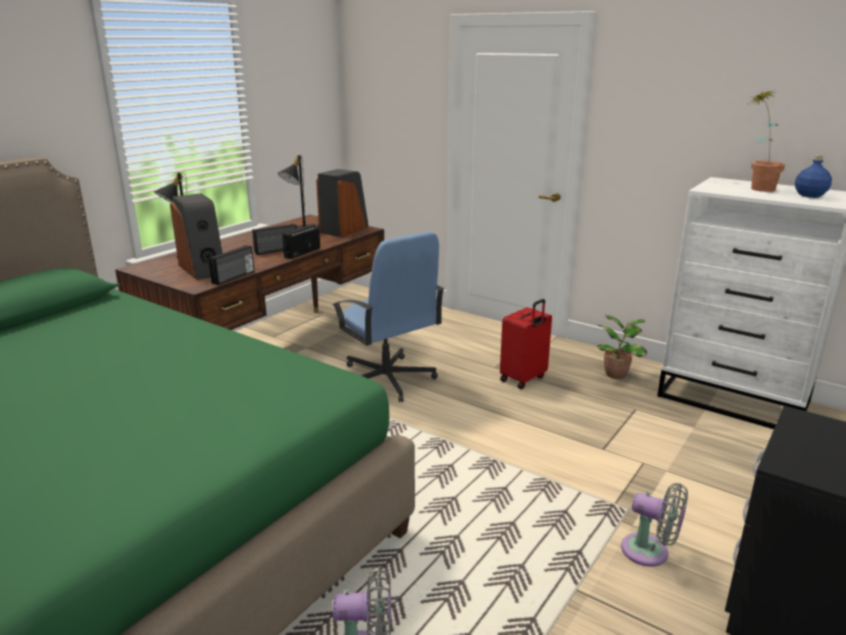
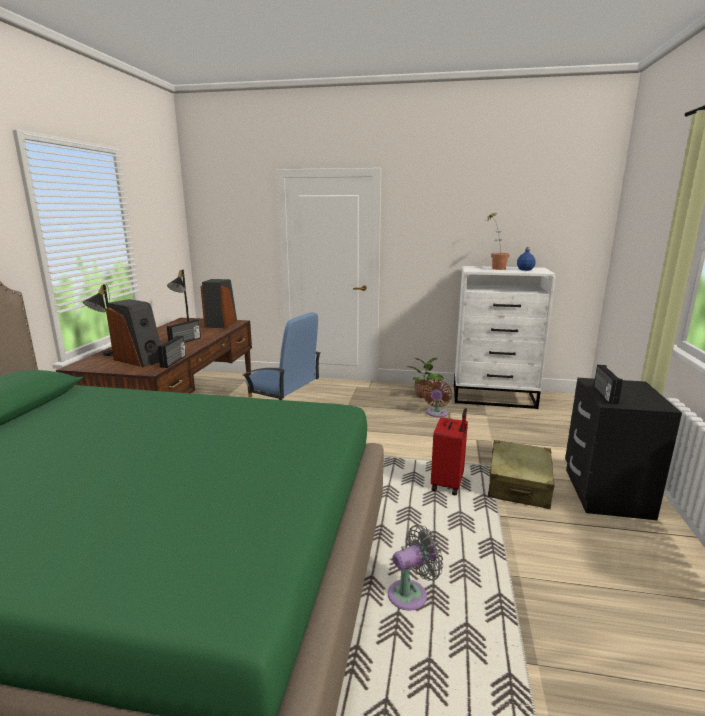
camera: 25 degrees left, 5 degrees down
(302, 252) = (207, 340): radio -> radio (604, 395)
(524, 379) = (372, 408): red suitcase -> red suitcase (448, 484)
(613, 407) = (436, 414): none -> brown fan
(650, 552) = (518, 485): grey fan -> beige suitcase

